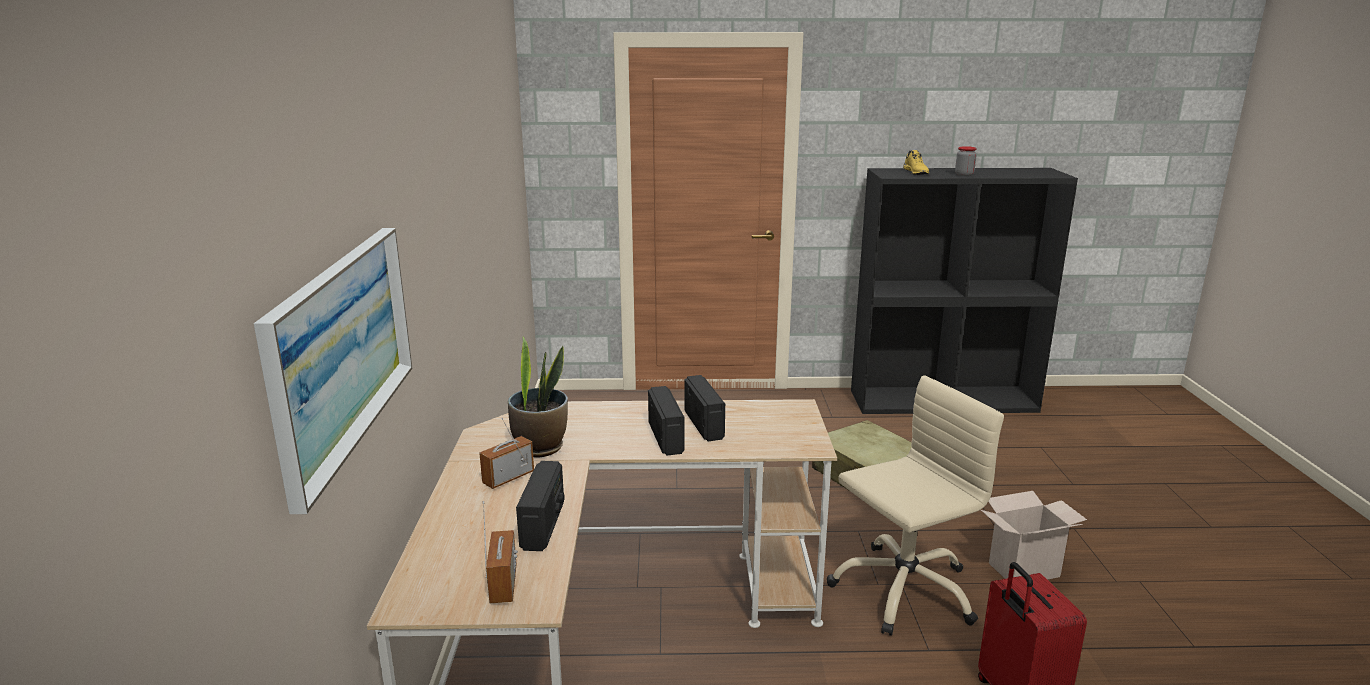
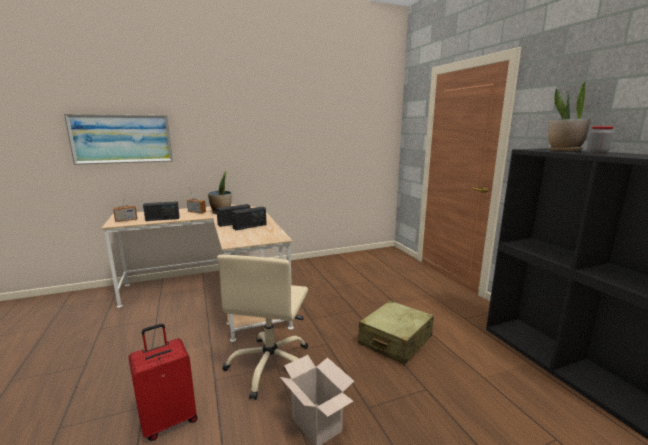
camera: 70 degrees right, 5 degrees down
(903, 589) = (271, 366): beige office chair -> beige office chair turned 60 degrees clockwise
(916, 172) = (564, 150): yellow shoe -> potted plant

